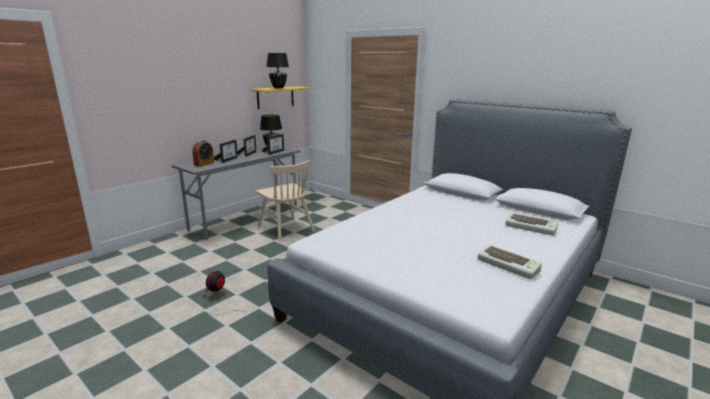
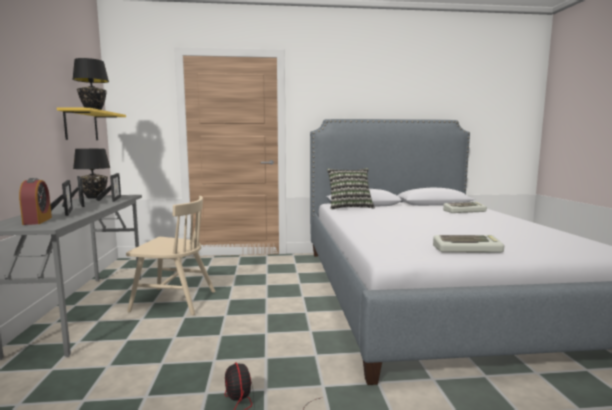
camera: 45 degrees left, 10 degrees down
(437, 192) = (349, 207): none -> pillow
(509, 265) = (527, 228): keyboard -> keyboard (467, 249)

